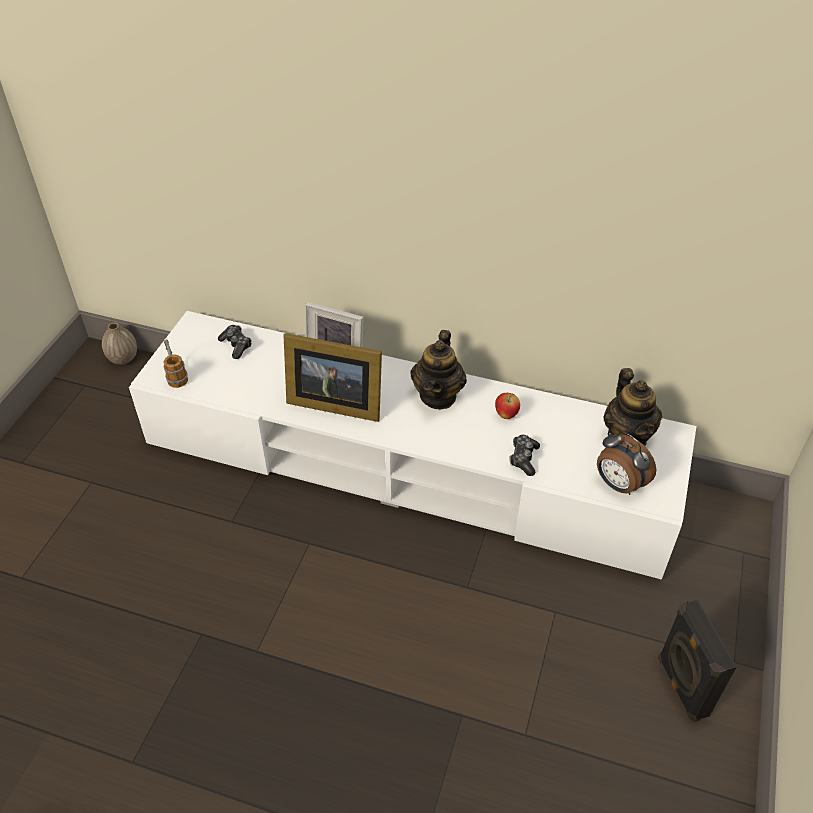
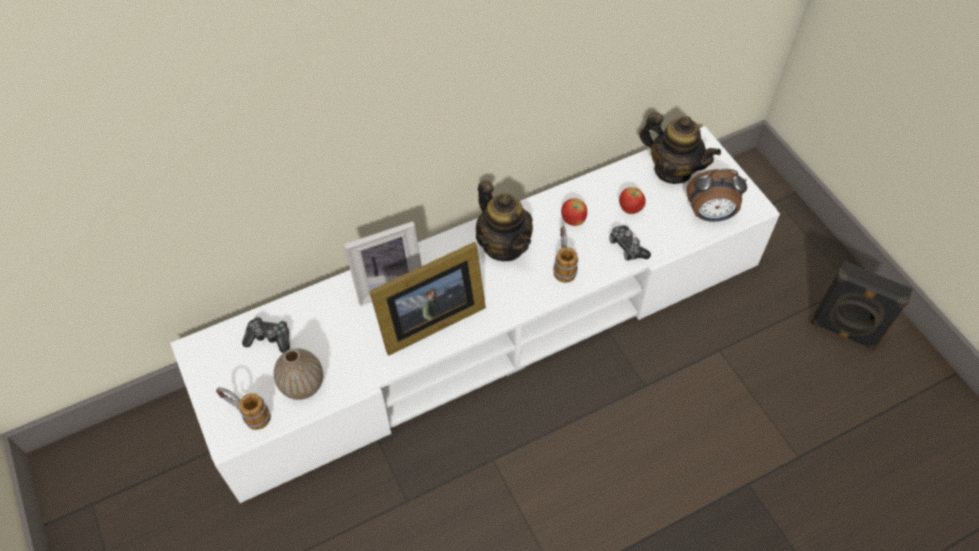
camera: 45 degrees left, 10 degrees up
(123, 358) = (98, 443): vase -> vase (303, 385)
(463, 435) = (563, 264): none -> mug
(558, 437) = (630, 209): none -> apple

